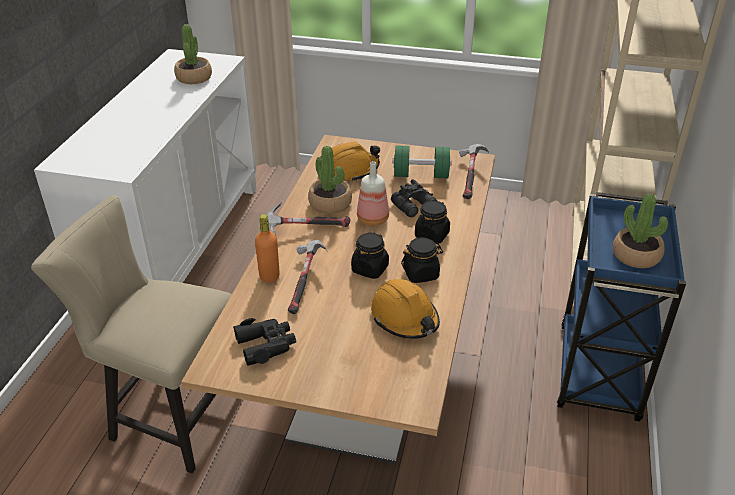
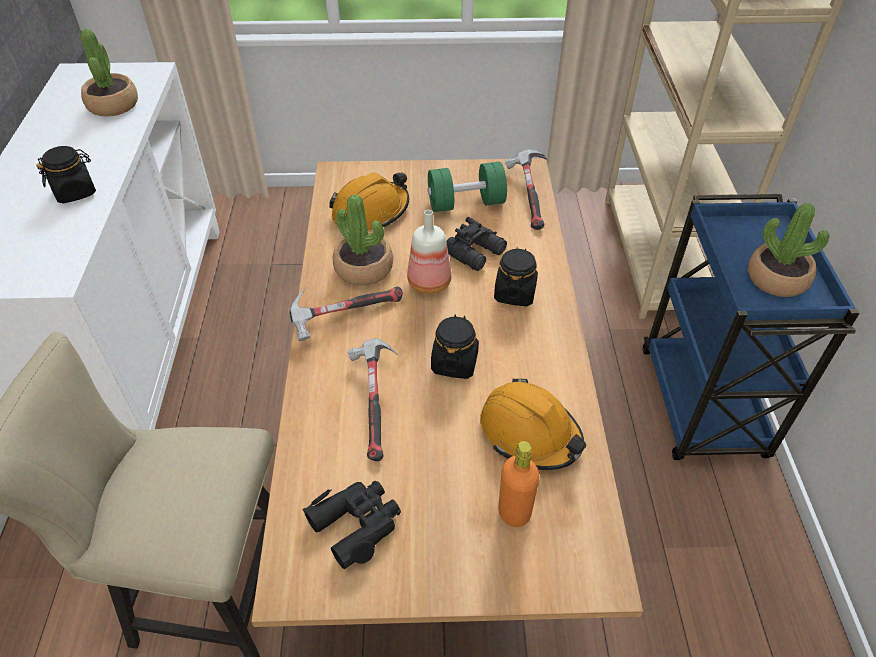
camera: 15 degrees left, 10 degrees up
(269, 276) = (321, 404): orange bottle -> orange bottle (514, 512)
(421, 273) = (524, 356): black jar -> black jar (75, 192)

